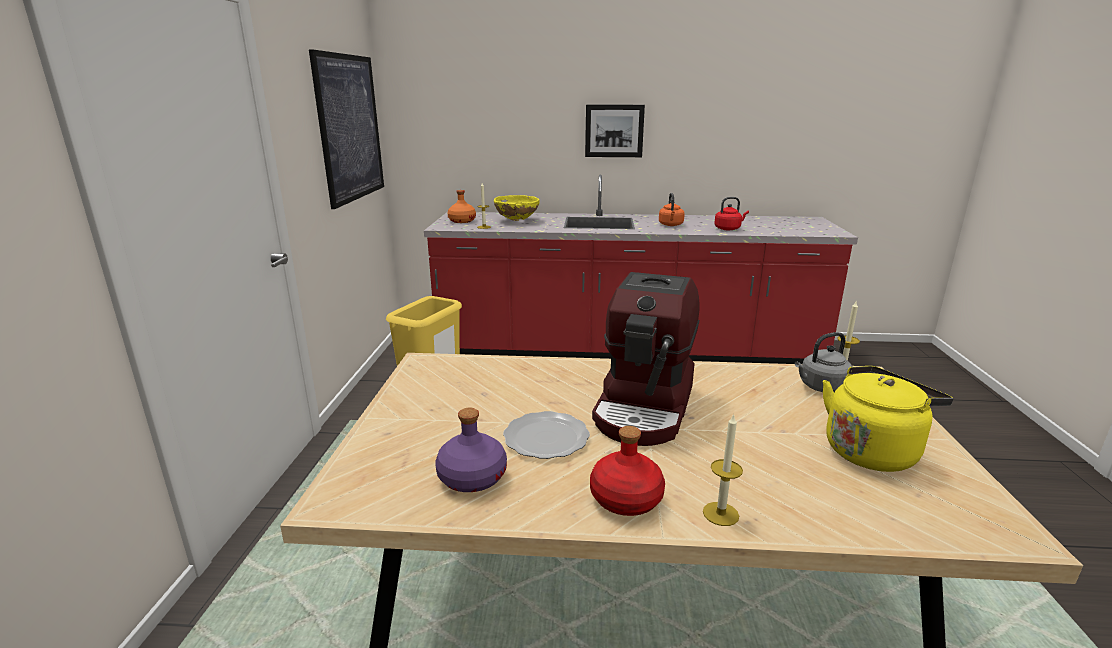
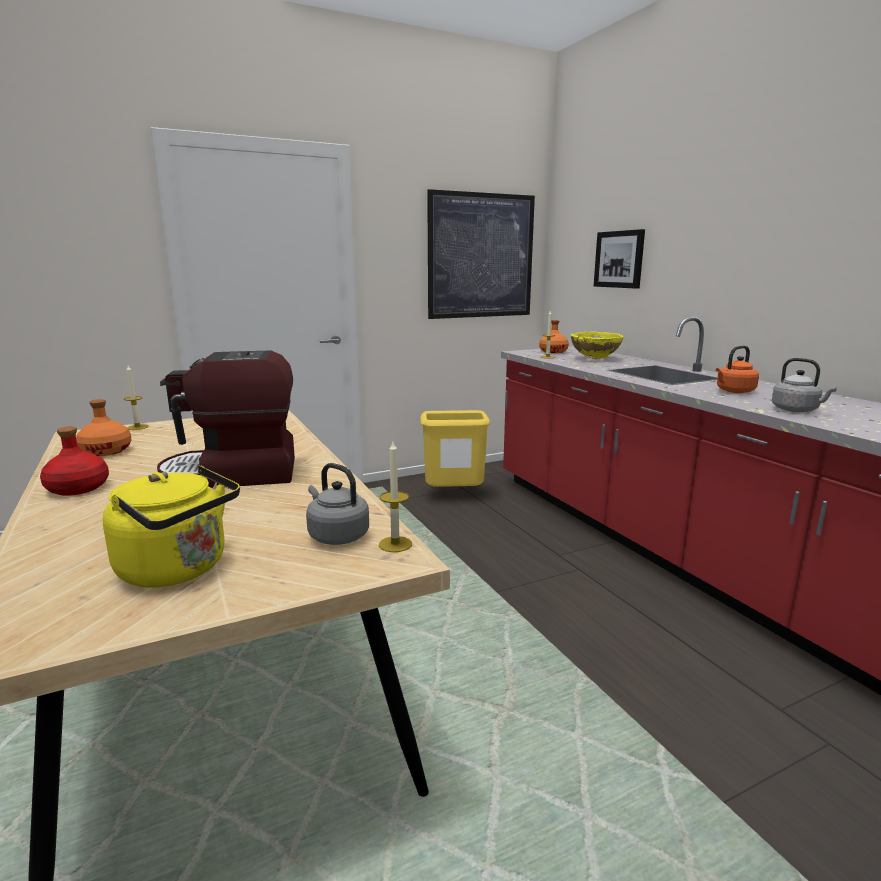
camera: 60 degrees right, 5 degrees down
(471, 477) = (106, 451): purple bottle -> orange bottle
(547, 438) = (164, 457): plate -> none
(614, 131) = (735, 262): picture -> picture (619, 259)
(720, 514) = (53, 517): candle -> candle (137, 427)
(728, 229) = (797, 410): red kettle -> grey kettle

